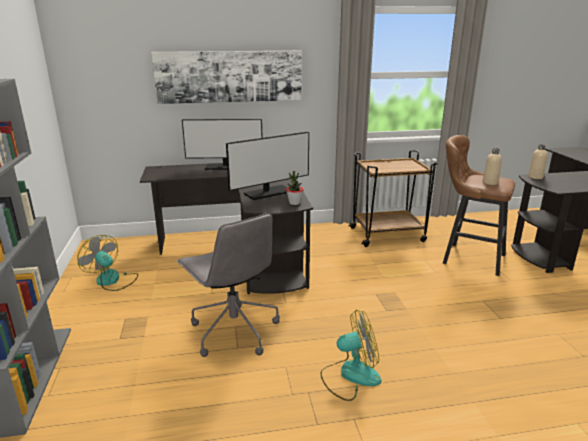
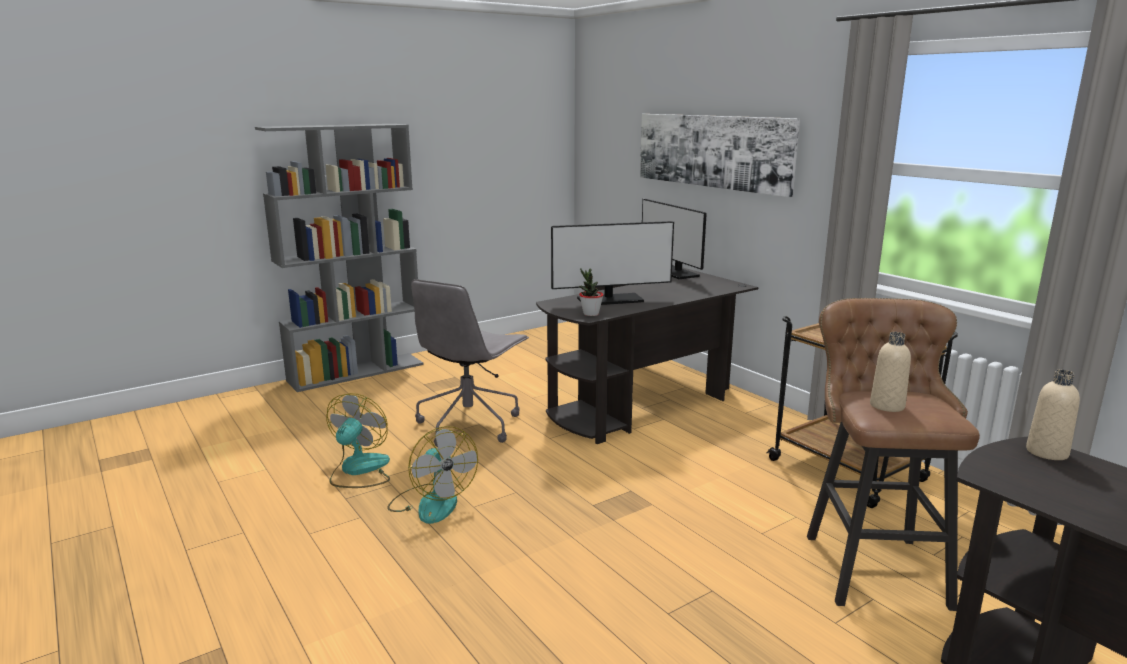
camera: 65 degrees right, 5 degrees down
(112, 281) = (512, 353): fan -> fan (359, 470)
(268, 193) = (610, 300): monitor -> monitor turned 45 degrees counterclockwise

